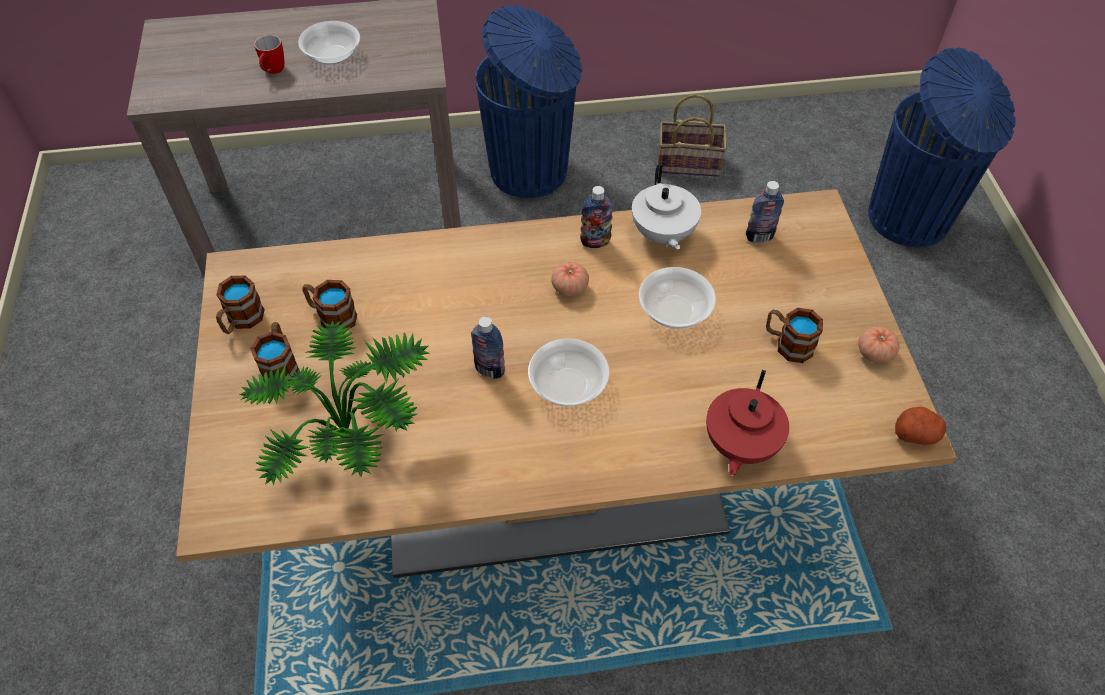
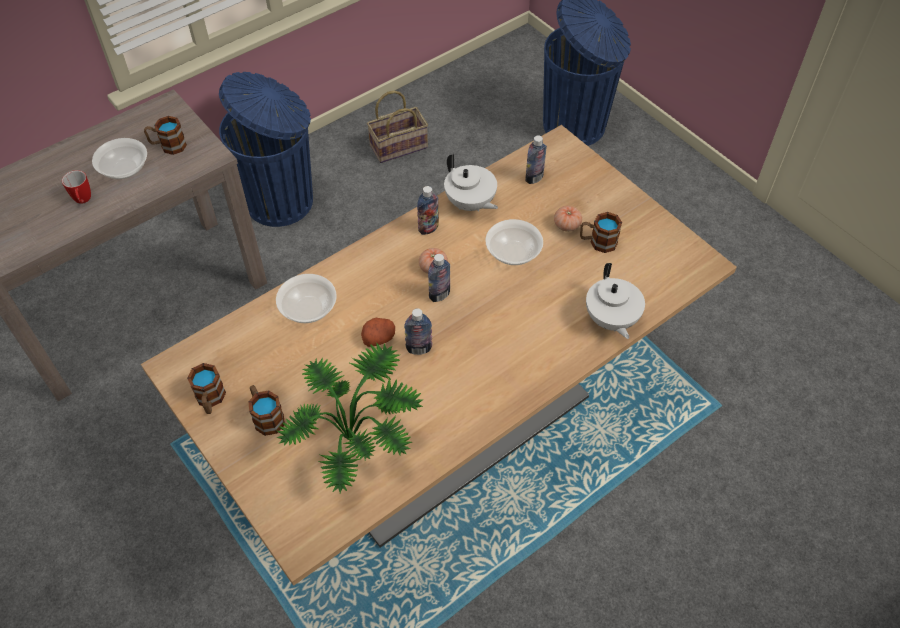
camera: 30 degrees left, 0 degrees up
(332, 316) = (277, 365): mug -> mug (168, 146)
(555, 321) = (439, 295): none -> bottle
(567, 384) = (478, 333): bowl -> bowl (308, 308)
(739, 445) = (610, 320): red teapot -> white teapot
(874, 353) = (652, 224): tomato -> tomato (567, 225)
(916, 433) = (706, 263): potato -> potato (379, 337)

